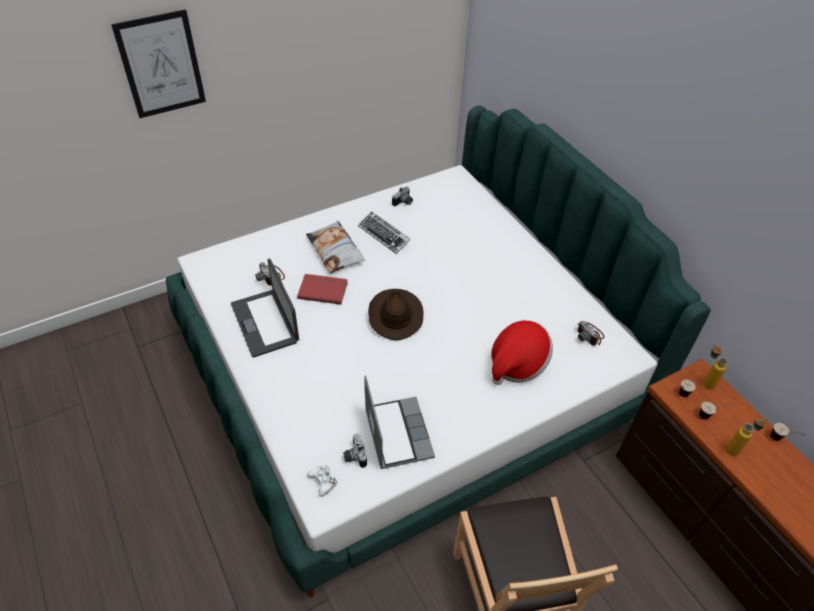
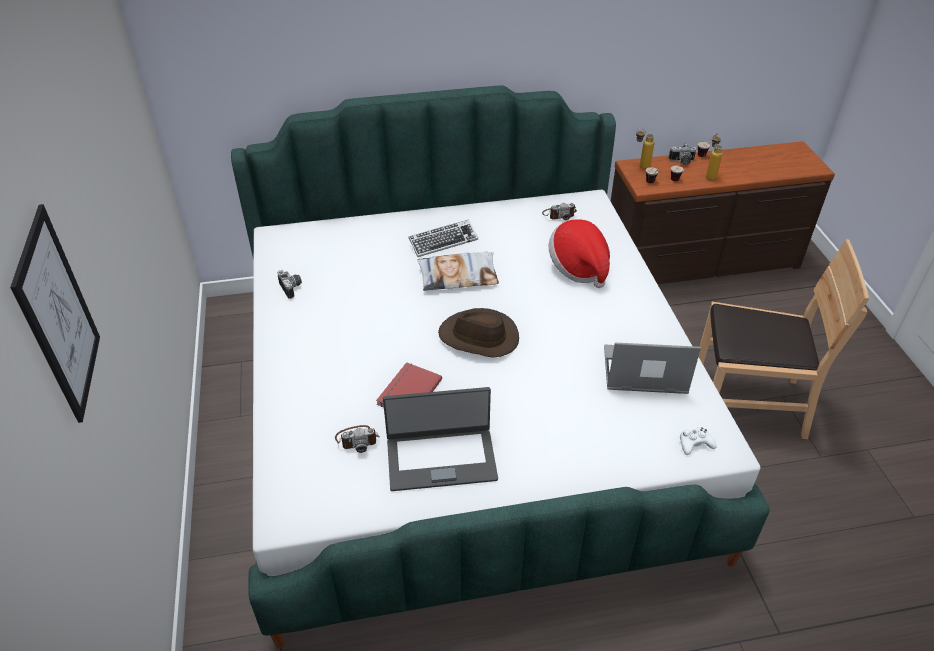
camera: 70 degrees left, 5 degrees down
(335, 251) = (343, 366): pillow -> pillow (458, 276)
(354, 456) = (666, 412): camera -> camera (682, 162)
(384, 235) = (340, 317): keyboard -> keyboard (443, 242)

